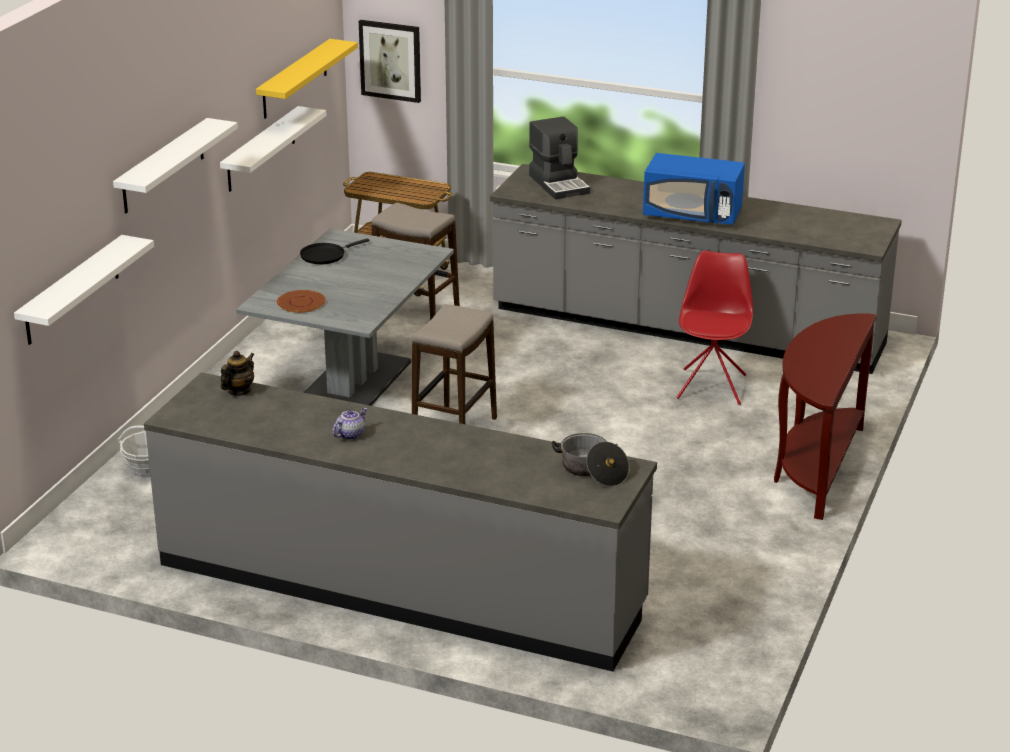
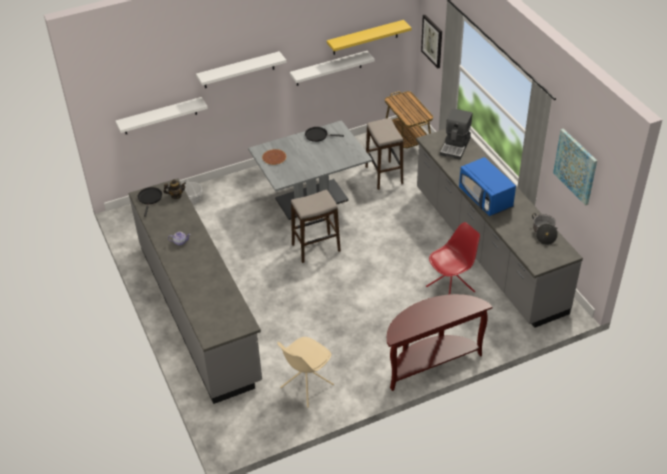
camera: 45 degrees right, 15 degrees up
(198, 413) = (150, 198): none -> black frying pan
(592, 471) = (231, 317): cooking pot -> cooking pot (544, 233)
(708, 578) = (306, 386): none -> beige chair
(828, 86) = (575, 166): none -> picture

